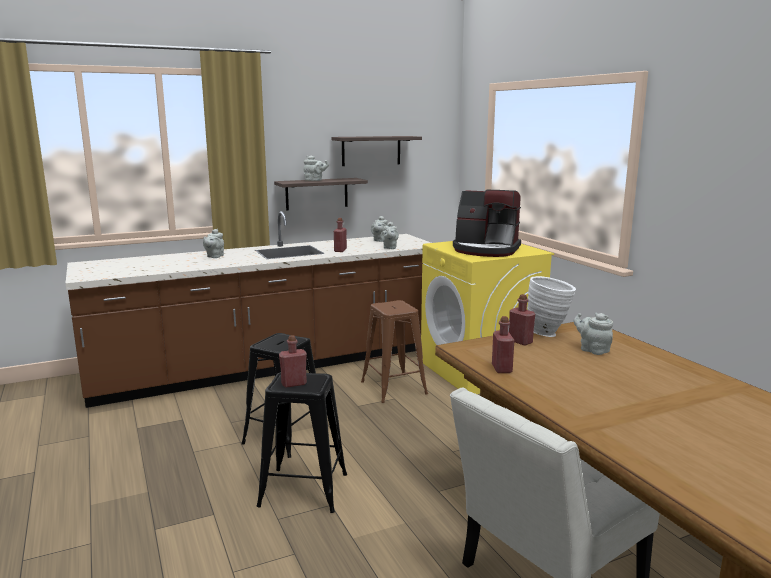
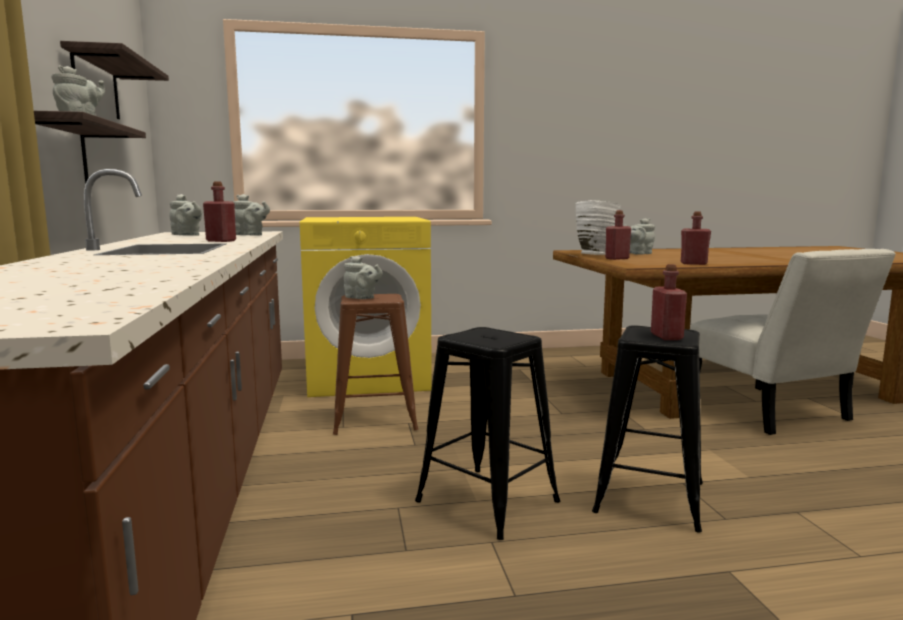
camera: 75 degrees left, 5 degrees down
(214, 256) = (90, 264): grey teapot -> grey teapot (362, 298)
(486, 250) = (376, 218): coffee machine -> none

